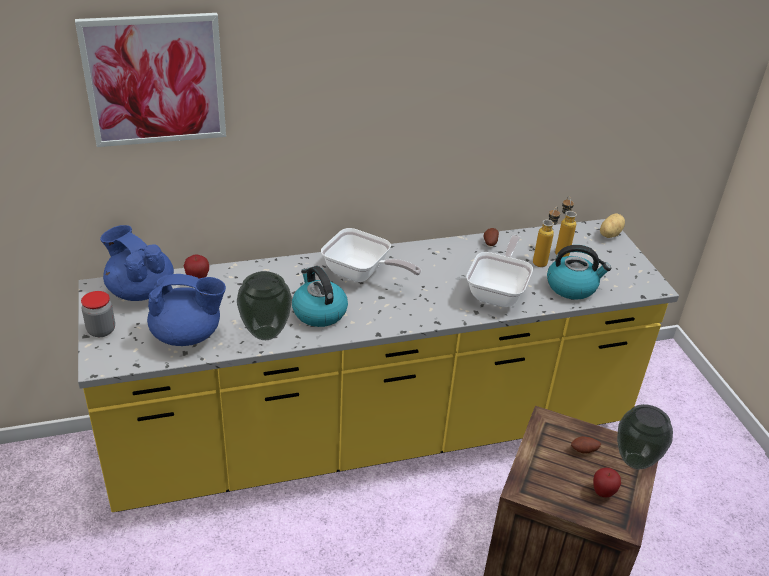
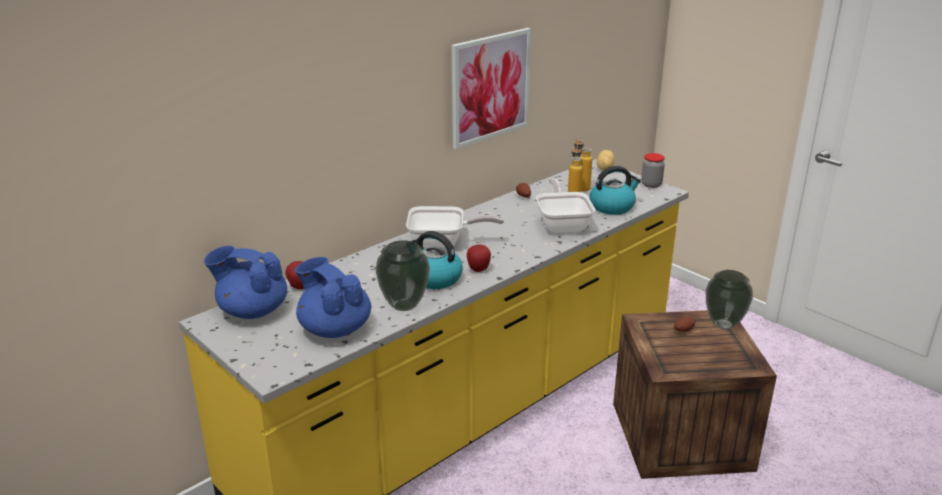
camera: 25 degrees left, 10 degrees down
(101, 330) = (245, 350): jar -> jar (651, 184)
(155, 80) = (241, 83): picture -> picture (490, 87)
(188, 335) = (334, 328): blue teapot -> blue teapot turned 105 degrees counterclockwise
(603, 492) = (721, 352): apple -> apple (478, 270)

